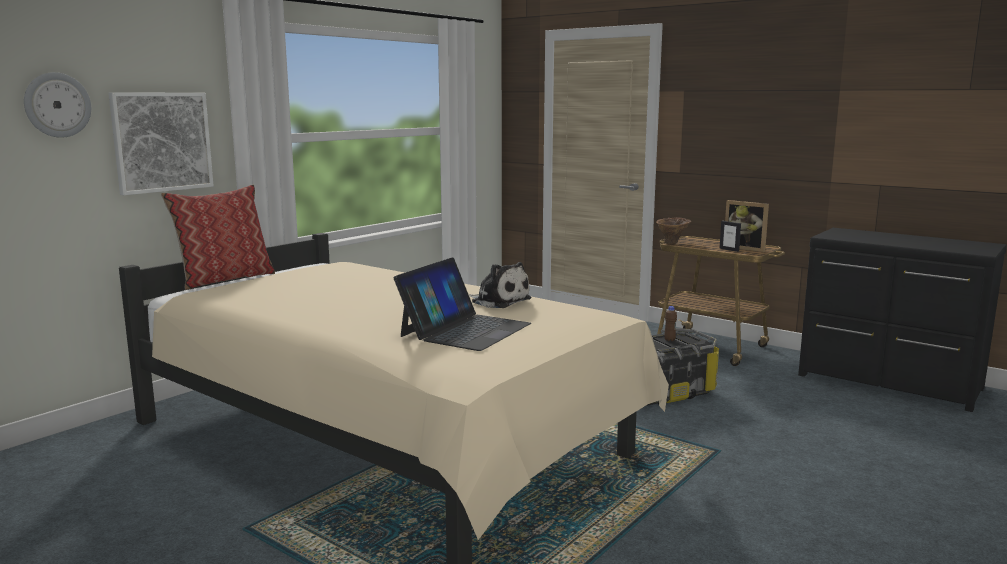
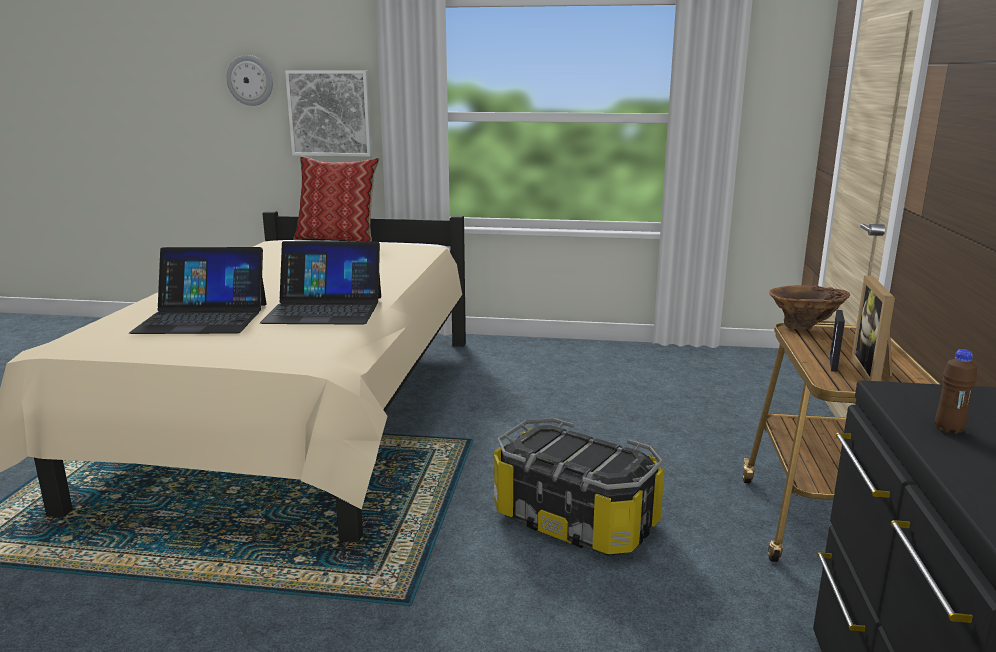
camera: 60 degrees right, 5 degrees up
(499, 301) = (324, 309): plush toy -> laptop
(669, 340) = (597, 454): brown bottle -> brown bottle (948, 429)

